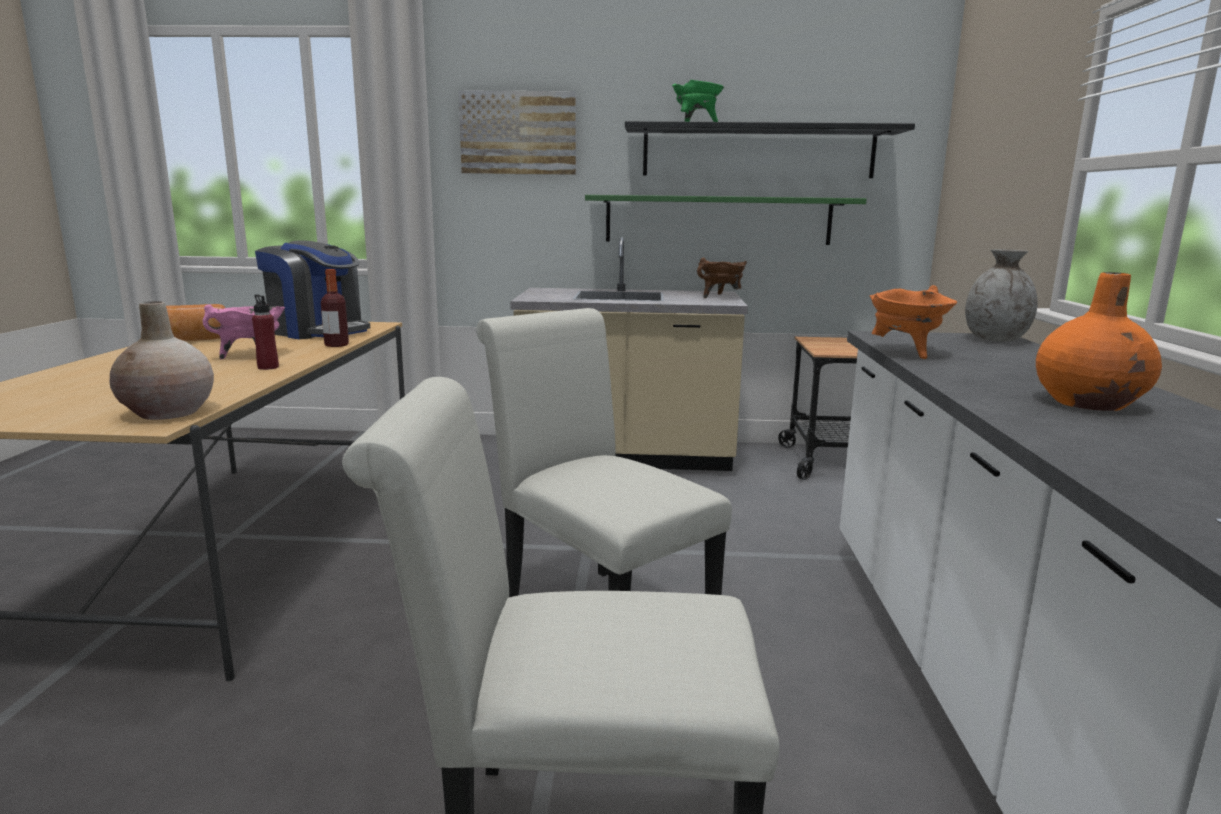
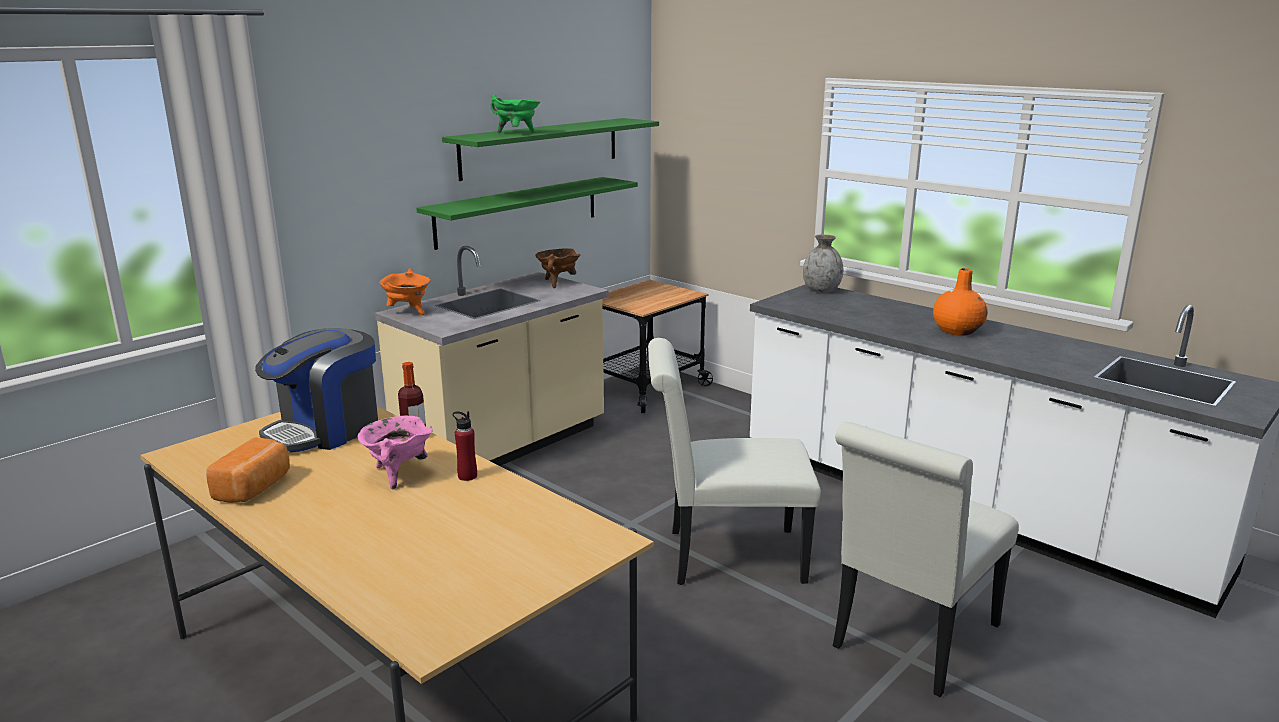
camera: 50 degrees left, 5 degrees up
(168, 412) = (582, 532): beige vase -> none
(318, 331) = (326, 430): coffee machine -> coffee machine turned 150 degrees clockwise
(518, 133) = (344, 154): picture -> none
(758, 152) = (541, 147): black shelf -> green shelf
(906, 353) = (827, 317): orange cooking pot -> orange cooking pot (408, 312)

